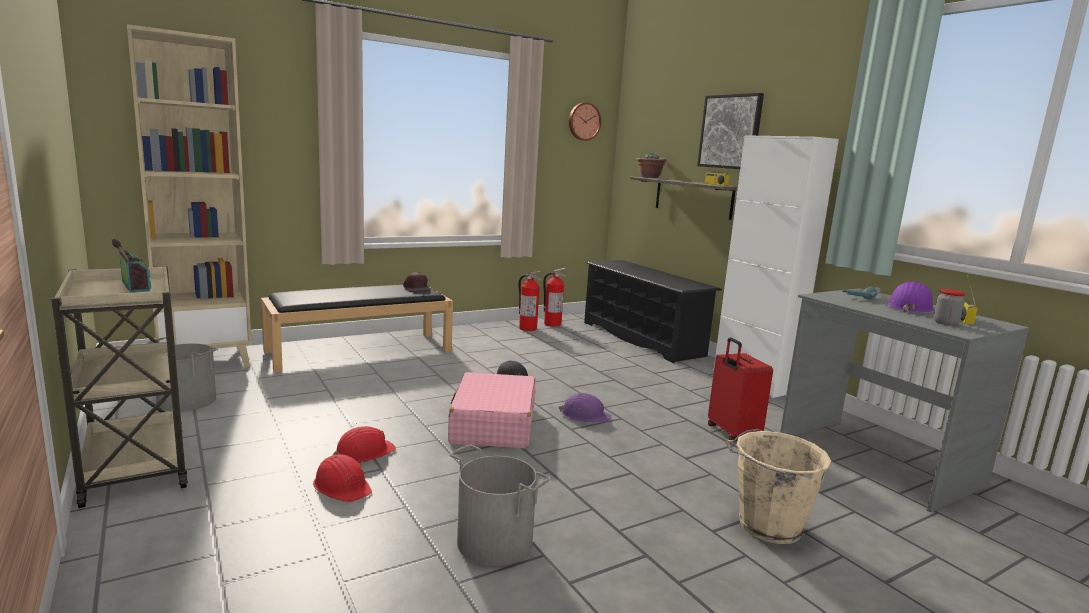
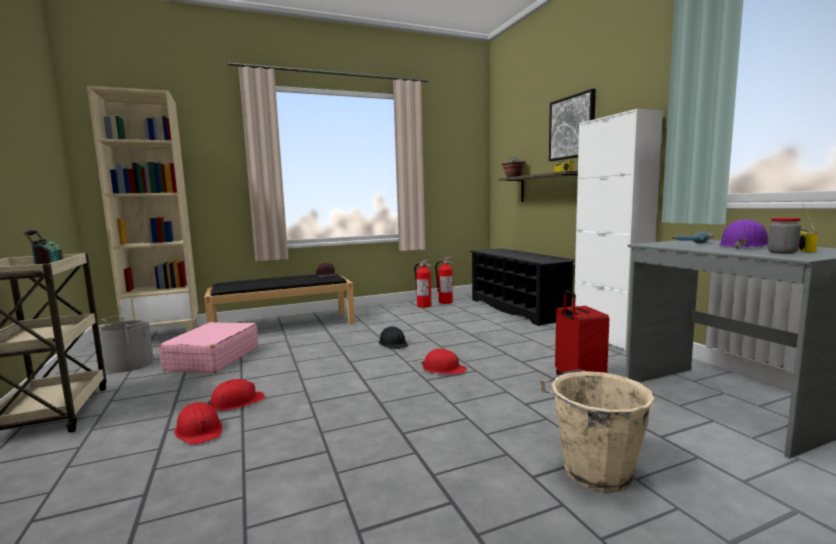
camera: 10 degrees right, 5 degrees down
(493, 425) = (359, 378): pink suitcase -> pink suitcase (213, 359)
(494, 542) = (303, 485): grey bucket -> none
(583, 121) = (460, 142): wall clock -> none
(585, 416) = (443, 369): purple hard hat -> red hard hat

